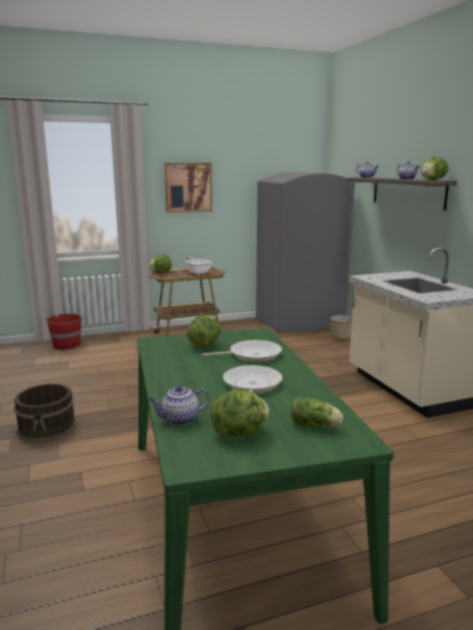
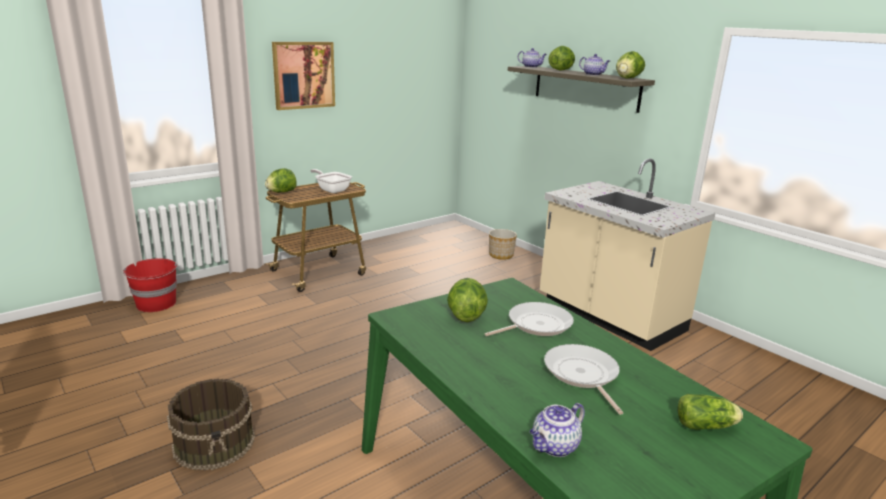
camera: 20 degrees left, 5 degrees up
(240, 433) = (642, 455): lettuce -> lettuce (561, 70)
(300, 323) = (444, 239): grey fridge -> none

